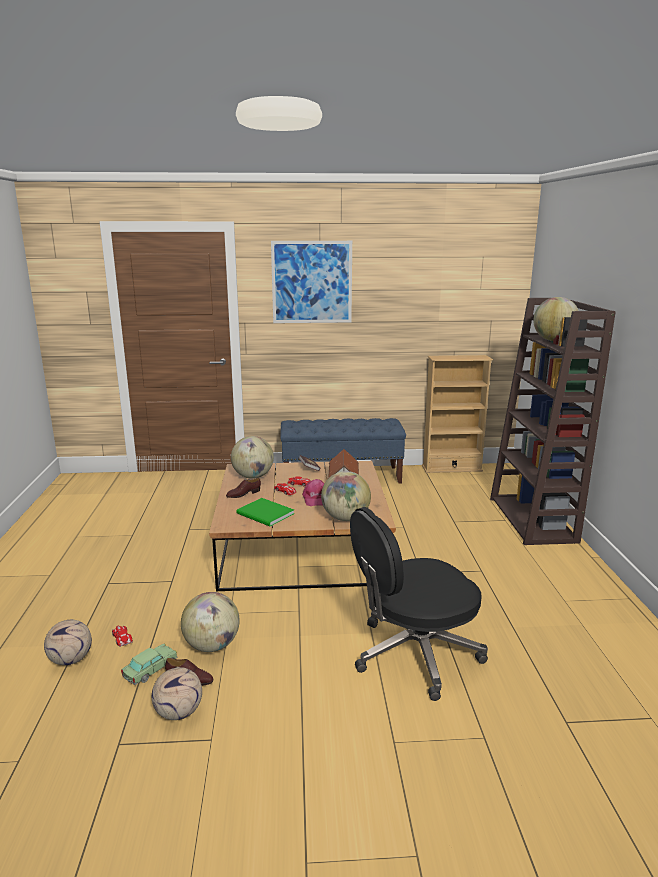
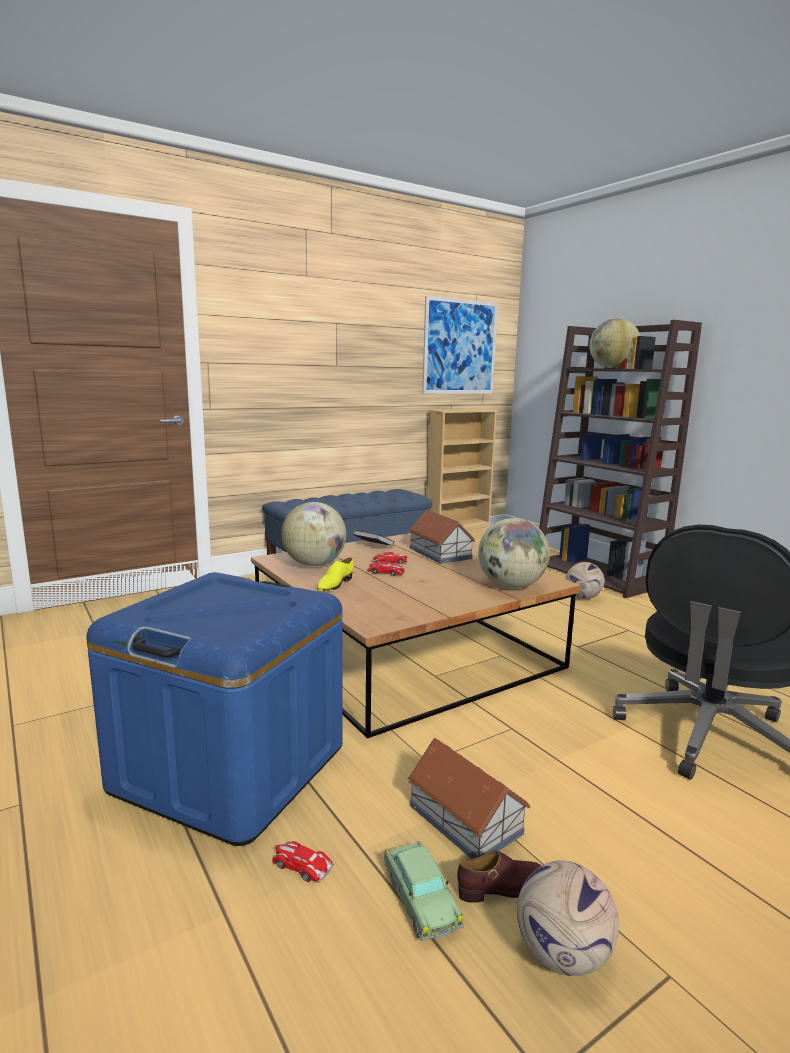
camera: 30 degrees left, 5 degrees down
(70, 660) = (244, 951): football -> football (582, 597)
(139, 585) = (230, 767): none -> blue storage box
(150, 670) = (421, 900): toy car -> toy car turned 150 degrees clockwise
(212, 645) = (465, 818): globe -> toy house
(243, 494) = (334, 584): brown shoe -> yellow shoe
(265, 514) = (407, 601): green book -> none
(312, 282) = (298, 309): picture -> picture (460, 347)
(316, 498) = (438, 573): pink cap -> none

